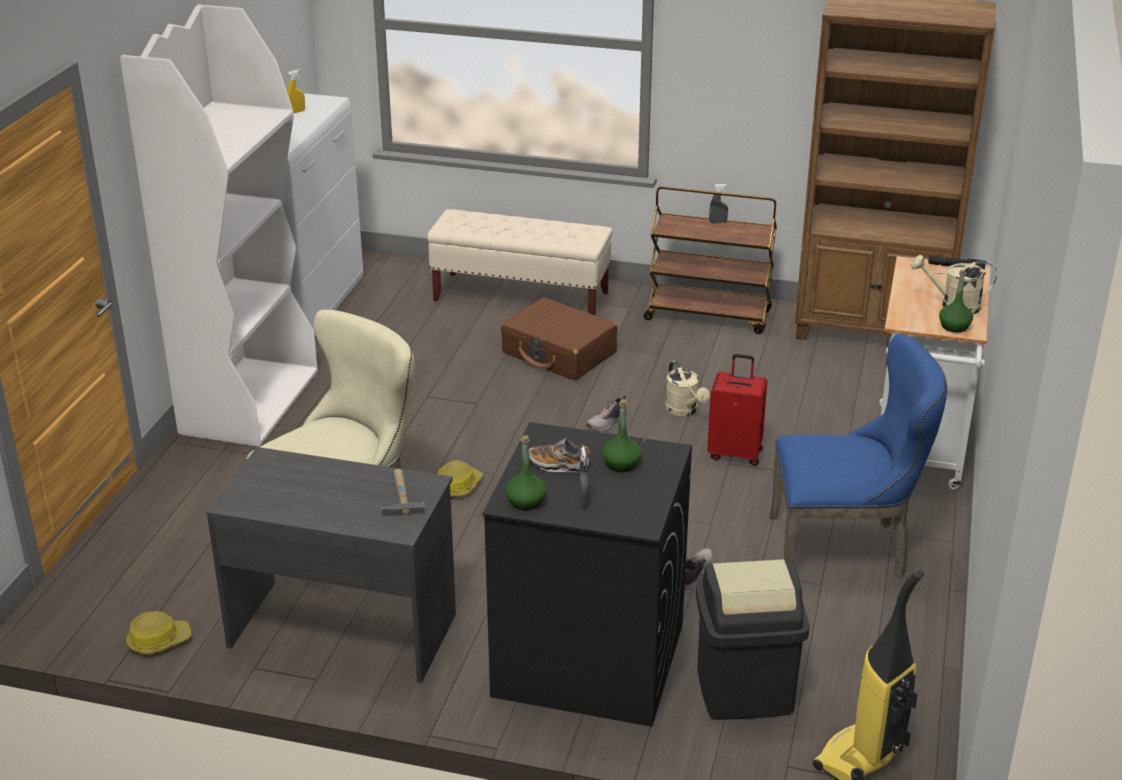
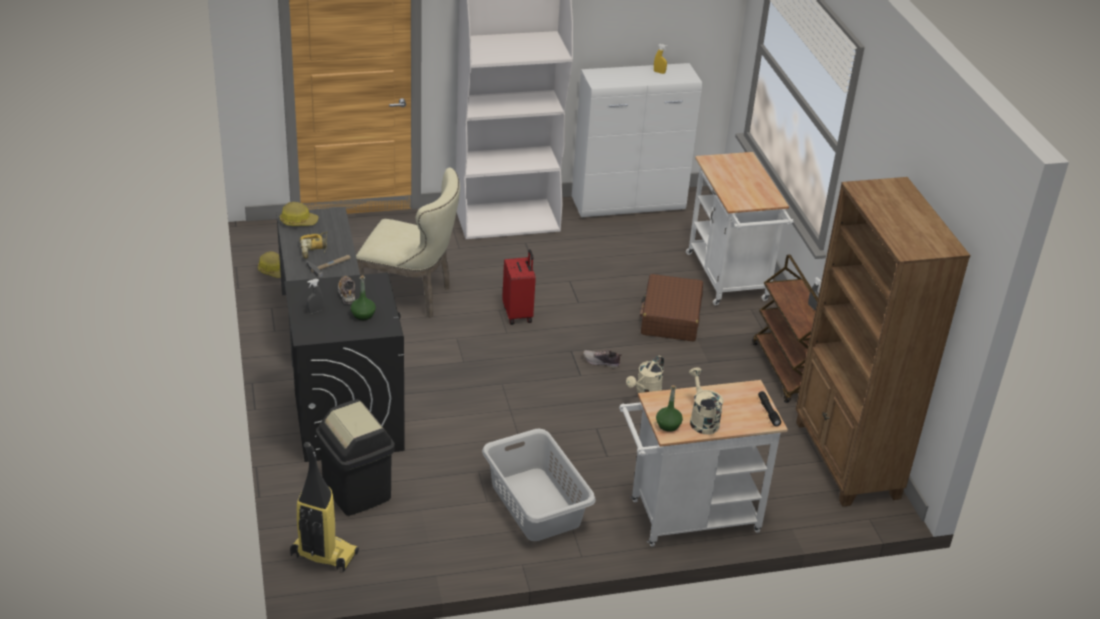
camera: 60 degrees right, 5 degrees up
(345, 499) = (314, 249): none -> power drill
(457, 486) = (481, 323): hard hat -> hard hat (298, 221)
(521, 297) = (729, 280): beige bench -> white cart
(526, 502) = (303, 292): green bottle -> none
(694, 574) = (458, 443): shoe -> none
(735, 453) = (611, 428): red suitcase -> red suitcase (518, 314)
(846, 548) = (535, 505): blue chair -> grey laundry basket

